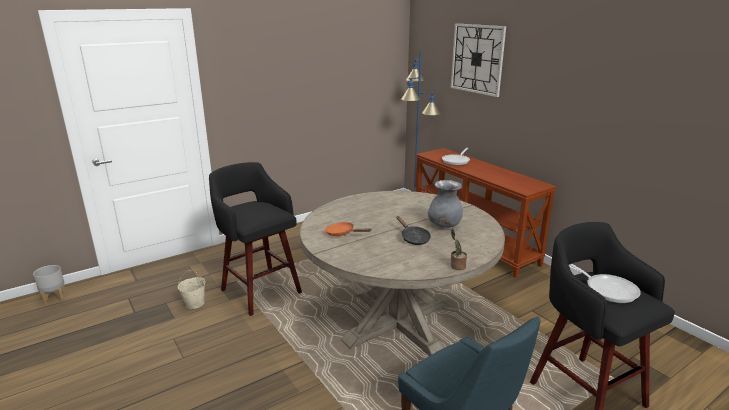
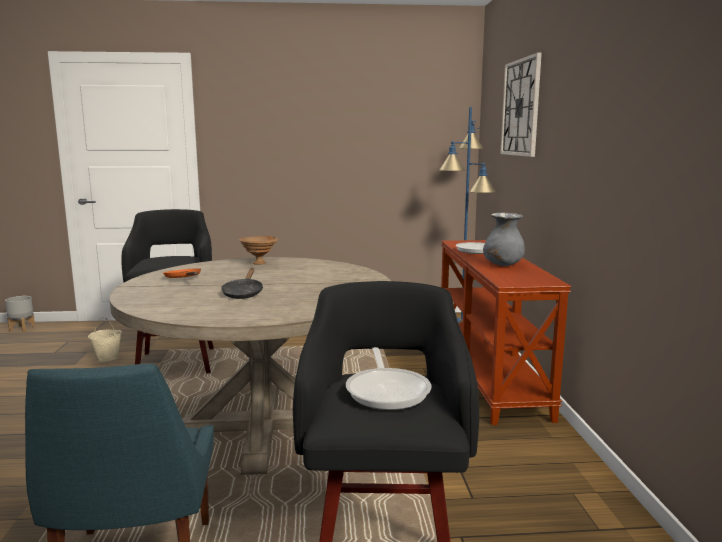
camera: 30 degrees right, 10 degrees down
(356, 204) = (258, 263): none -> brown bowl
(444, 225) = (307, 290): grey vase -> grey vase (502, 265)
(456, 266) = (225, 320): potted plant -> none

